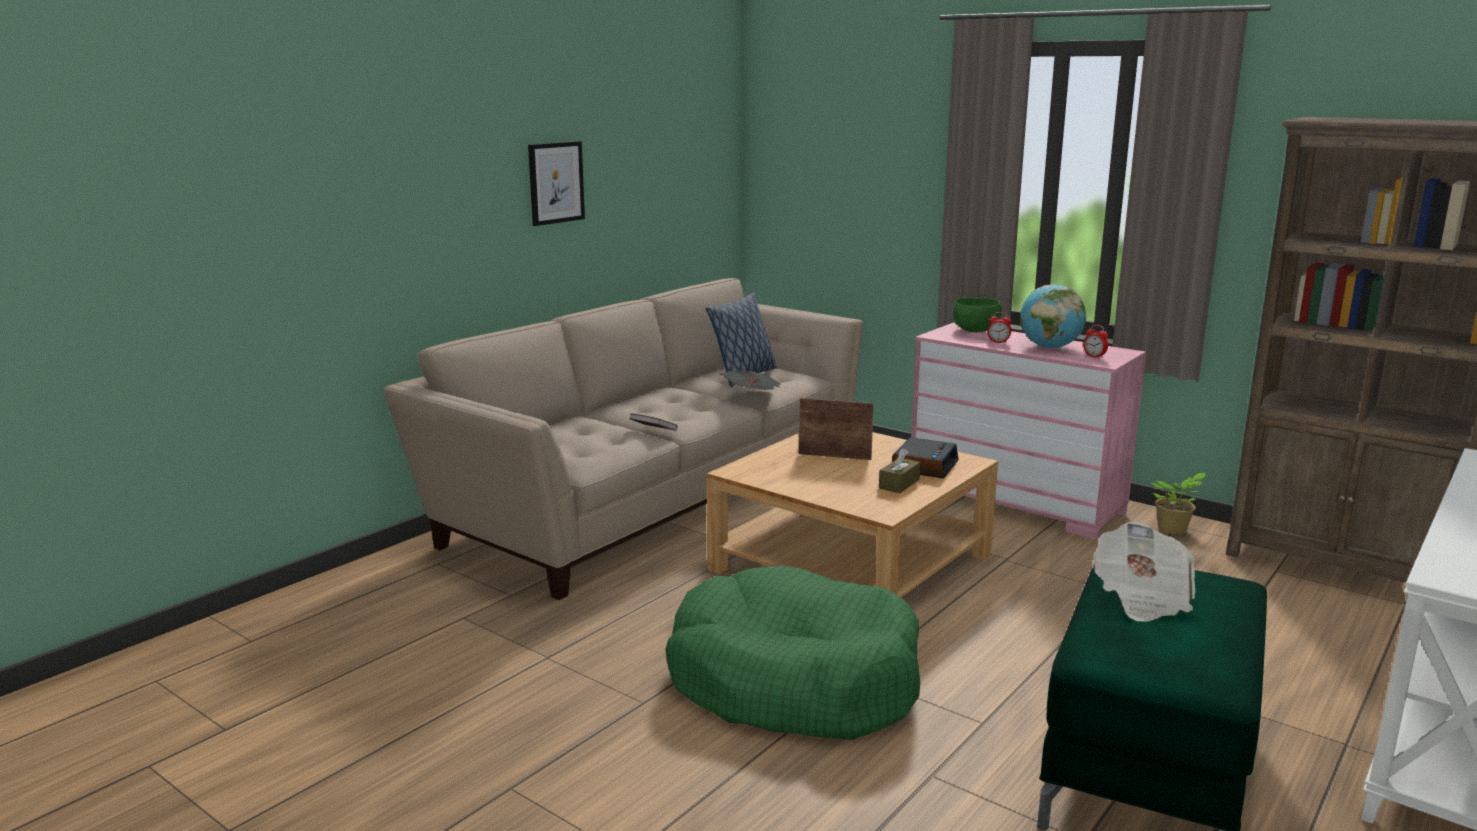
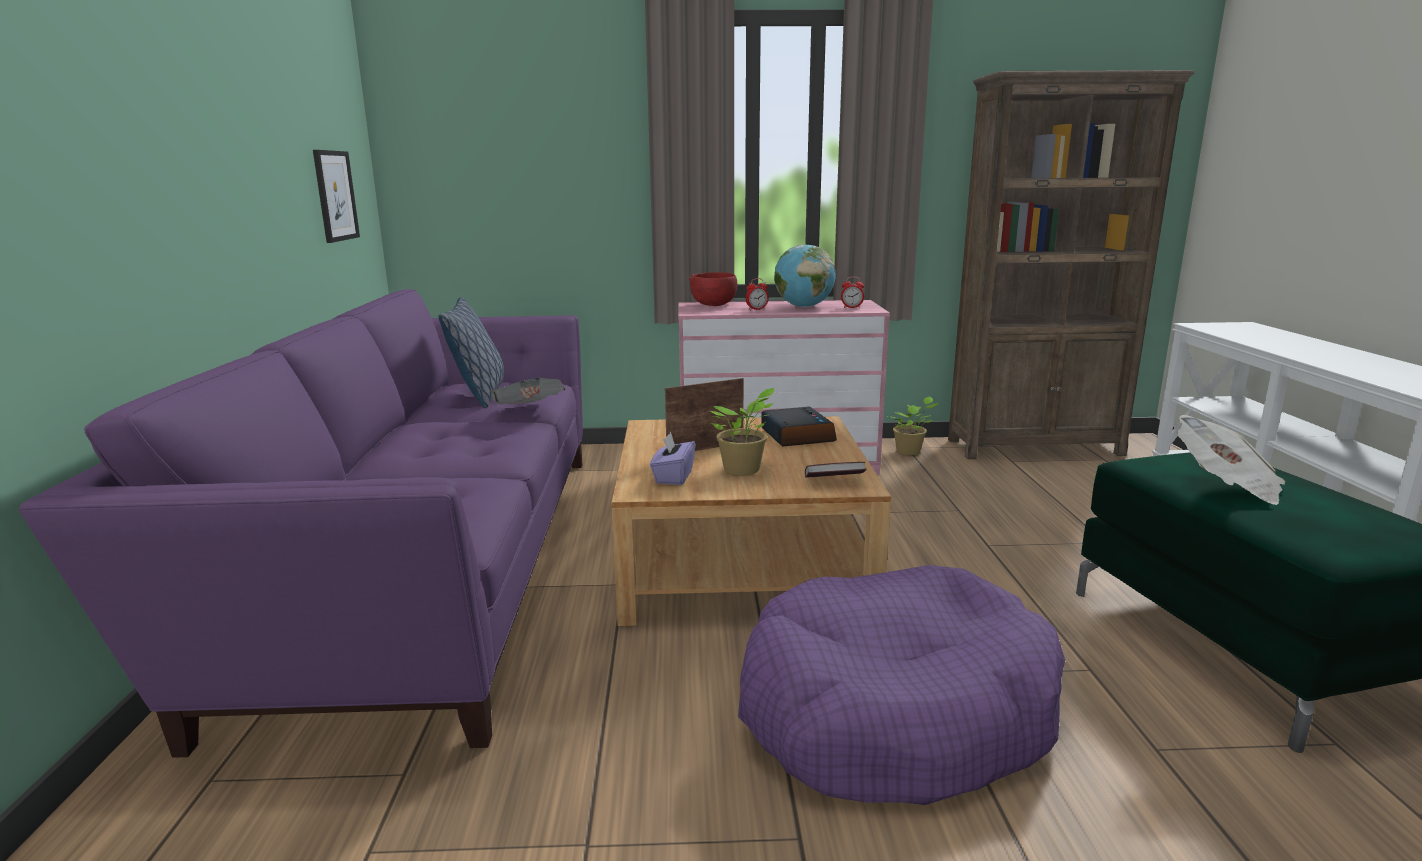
camera: 40 degrees left, 0 degrees up
(556, 182) = (204, 148): picture -> picture (335, 196)
(653, 431) = (480, 472): book -> book (834, 482)
(654, 494) = (430, 562): beige sofa -> purple sofa
(773, 469) = (673, 477): none -> purple tissue box
(794, 681) = (894, 713): green dog bed -> purple dog bed
(827, 479) = (743, 470): none -> potted plant
(899, 484) = (812, 456): brown tissue box -> none
(976, 330) = (714, 304): green bowl -> red bowl

